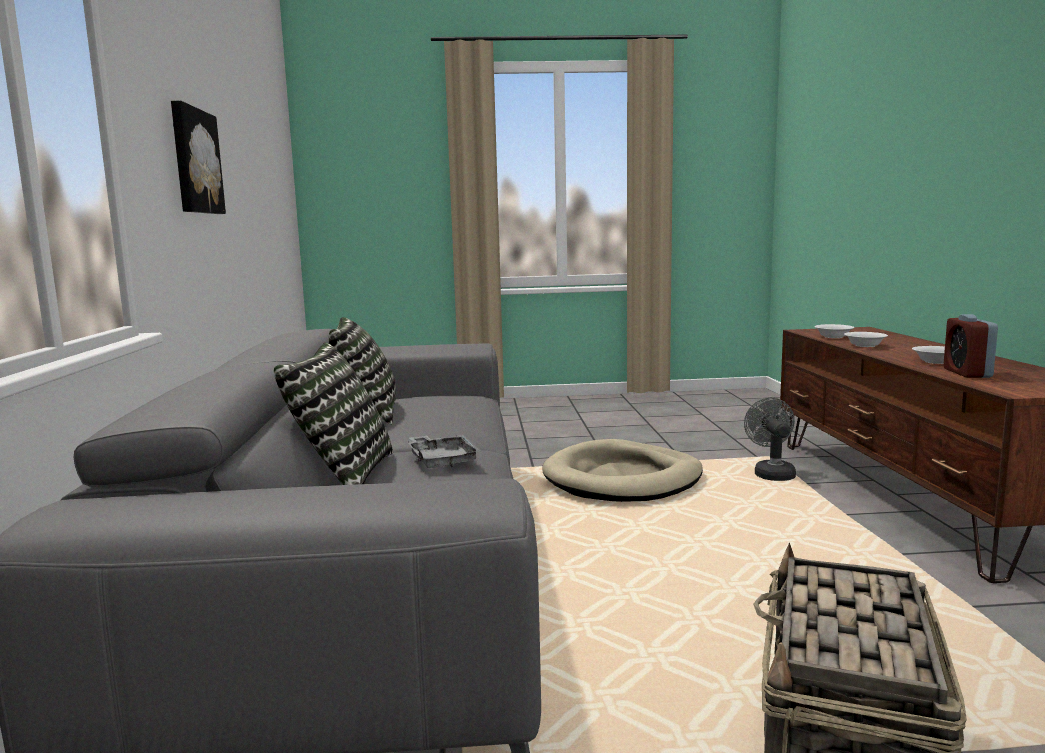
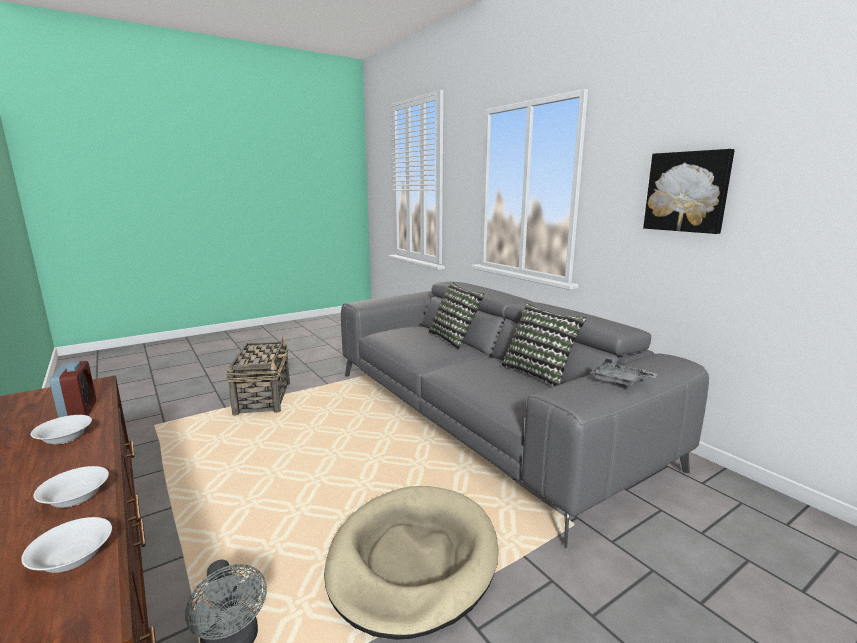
camera: 150 degrees right, 5 degrees up
(442, 460) = (425, 348): grey tray -> grey tray (620, 381)

